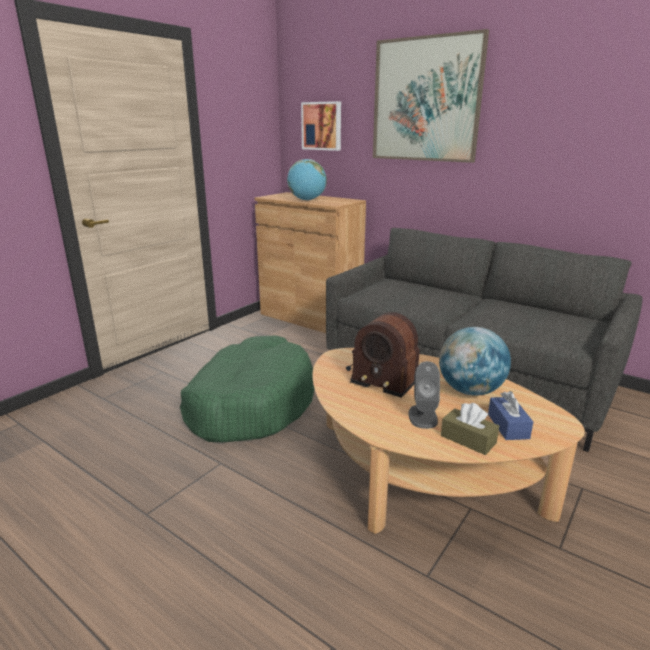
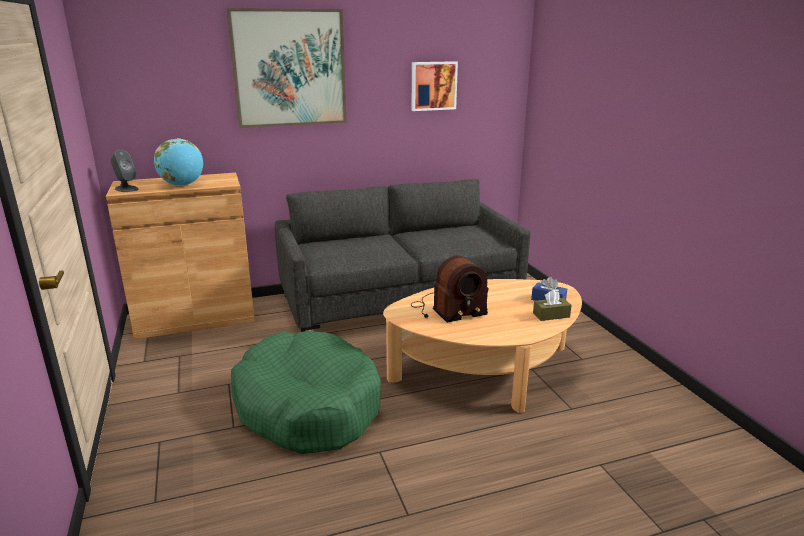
camera: 55 degrees left, 0 degrees up
(322, 126) = (158, 97): picture -> picture (433, 86)
(422, 416) = (514, 317): grey speaker -> grey speaker (126, 189)
(470, 391) = (500, 293): globe -> none

